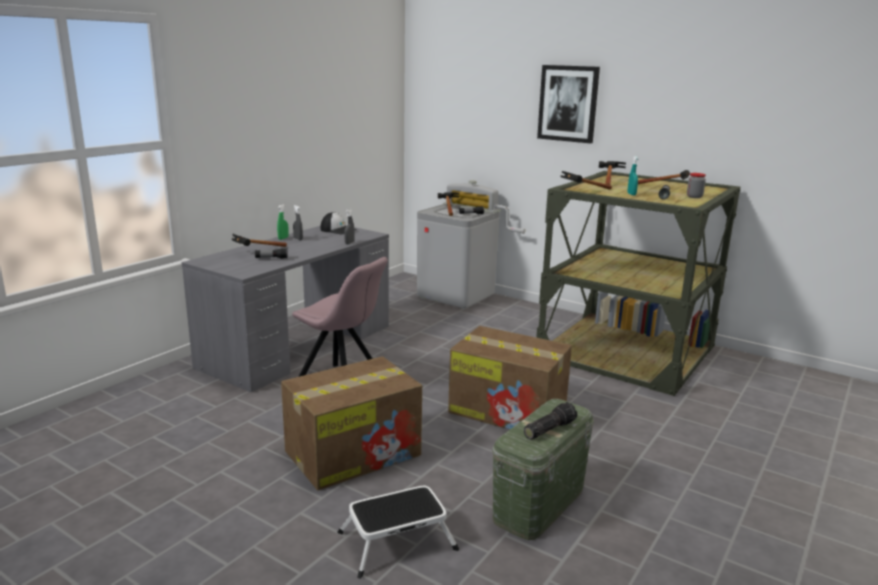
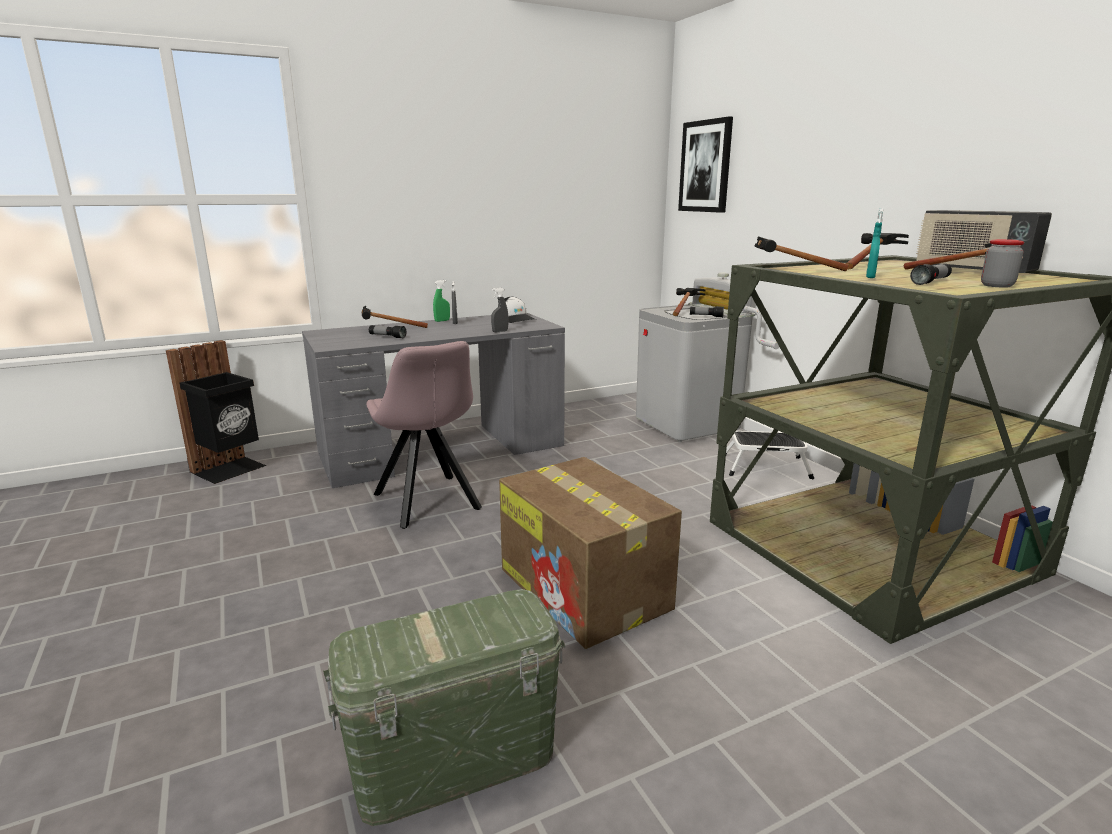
camera: 30 degrees right, 0 degrees up
(132, 398) = (230, 469): none -> black trash can
(354, 452) = (332, 590): cardboard box -> none
(397, 541) = (210, 739): black step ladder -> black step ladder (765, 466)
(548, 429) = (438, 641): flashlight -> none
(568, 103) = (851, 152): picture -> picture (705, 166)
(663, 183) = (972, 271): none -> radio

